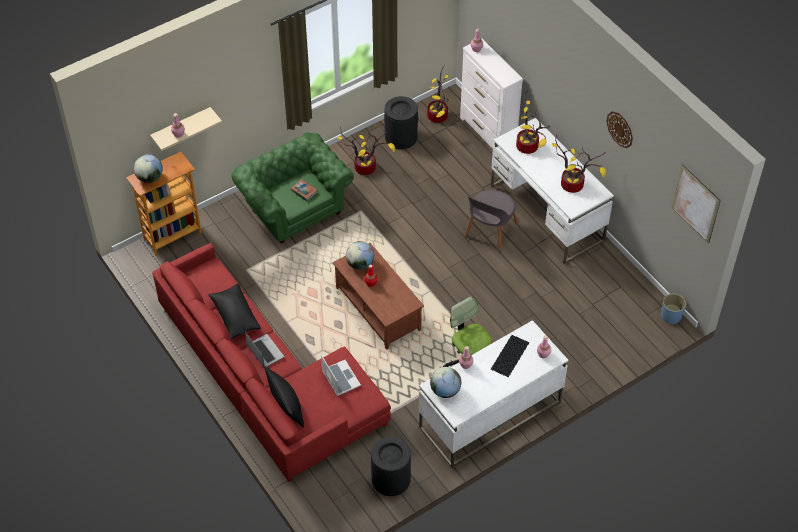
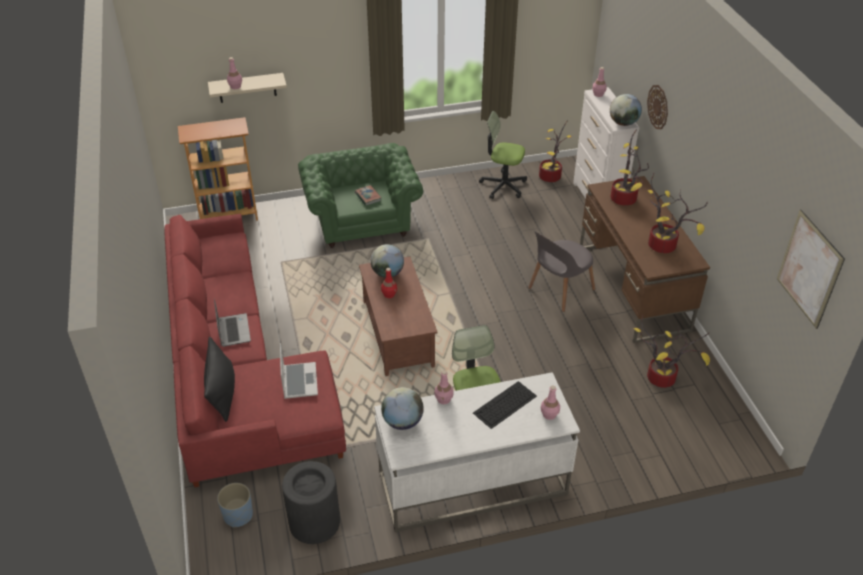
camera: 20 degrees right, 10 degrees down
(150, 178) = (199, 131): globe -> globe (623, 123)
(235, 316) = (225, 289): black pillow -> none
(366, 167) = (455, 202): potted plant -> potted plant (663, 377)
(400, 137) = (503, 186): black trash can -> office chair
(547, 213) = (633, 289): white desk -> brown desk
(620, 129) = (731, 172): wall clock -> wall clock (658, 107)
(670, 316) = (749, 433): blue planter -> blue planter (238, 515)

